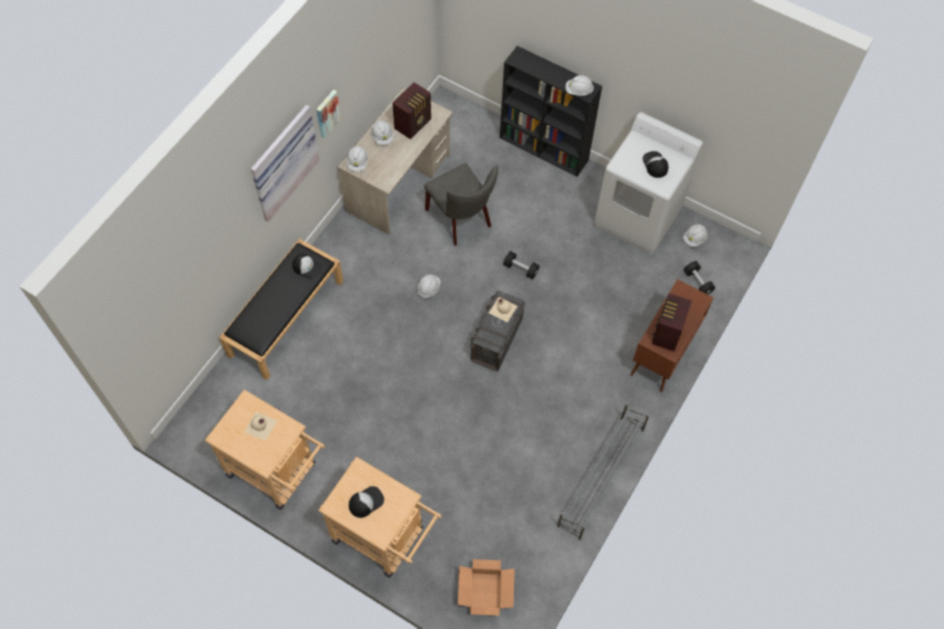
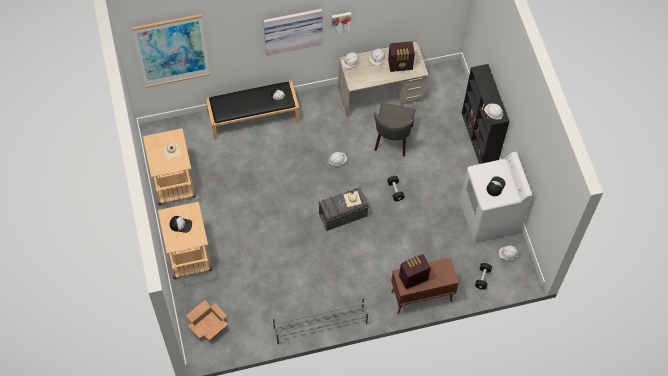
camera: 45 degrees right, 0 degrees up
(161, 299) = (172, 51): none -> picture

